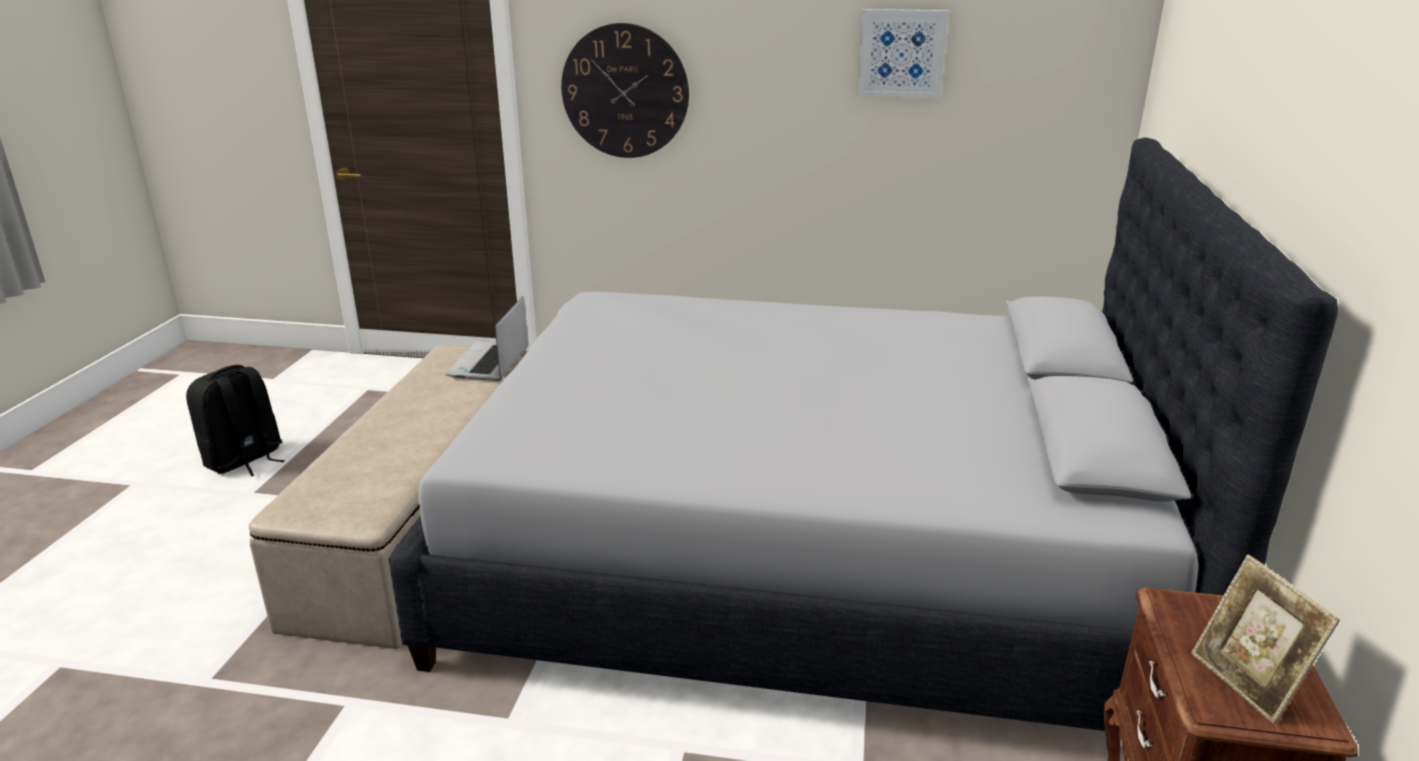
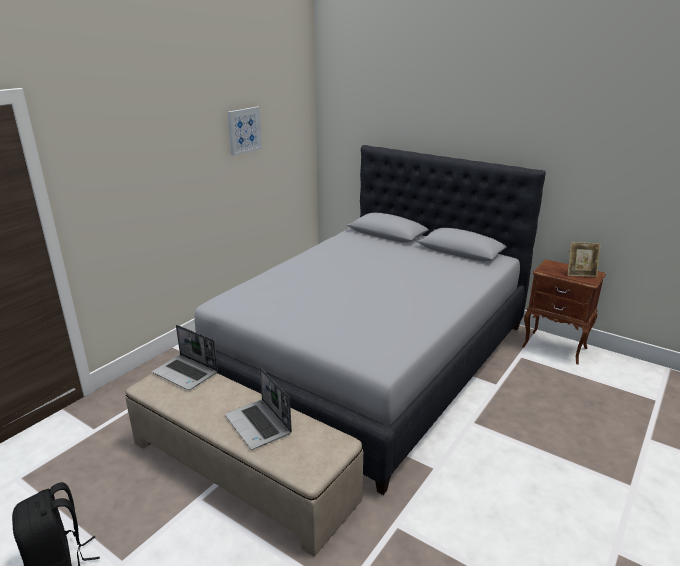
camera: 65 degrees left, 0 degrees up
(387, 444) = (259, 425): none -> laptop
(625, 91) = (123, 186): wall clock -> none

